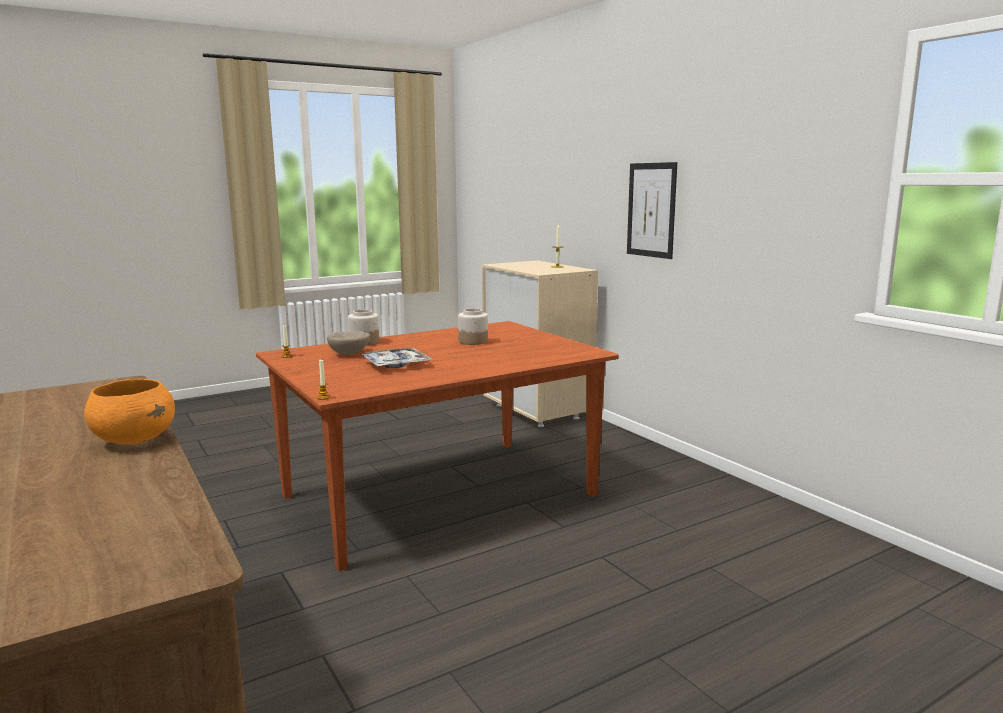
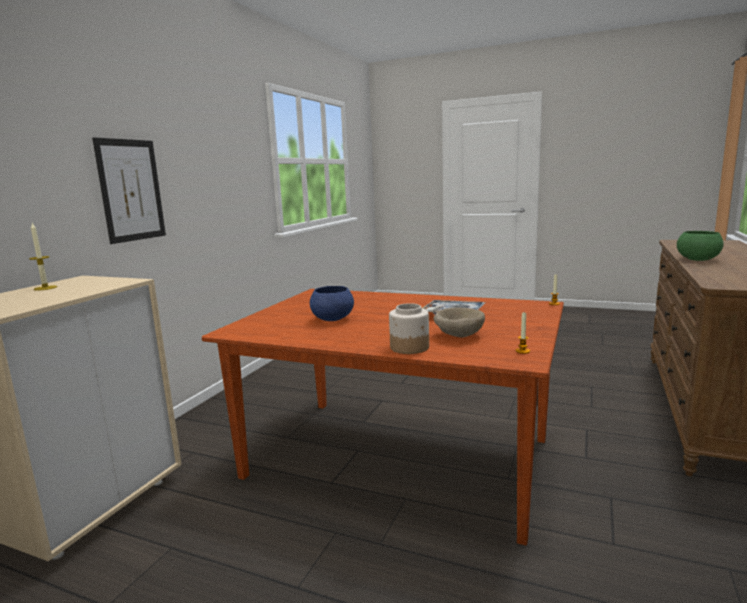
camera: 125 degrees left, 0 degrees up
(135, 440) = (697, 260): orange bowl -> green bowl
(473, 341) = (332, 319): jar -> blue bowl

